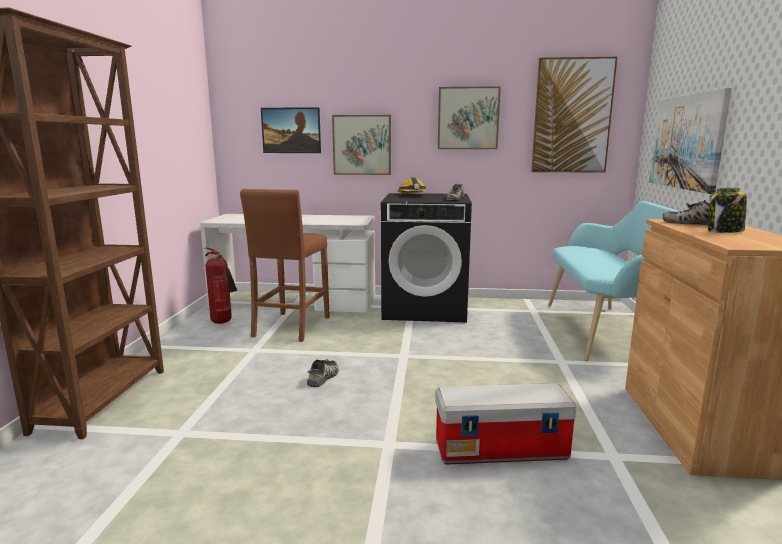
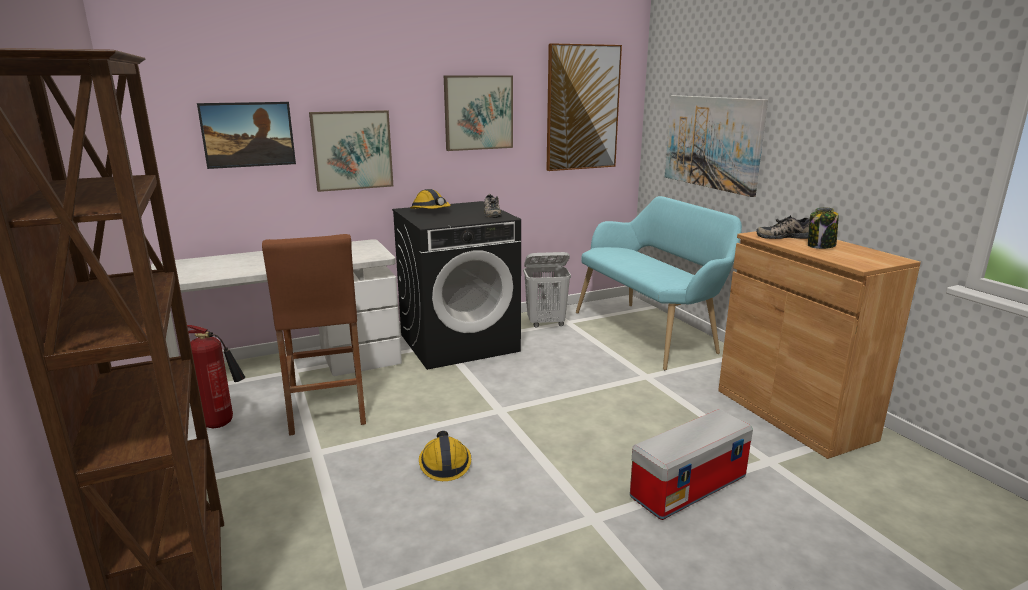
camera: 30 degrees left, 5 degrees up
(324, 377) = (444, 463): shoe -> hard hat
(512, 308) = (546, 323): none -> white laundry basket

